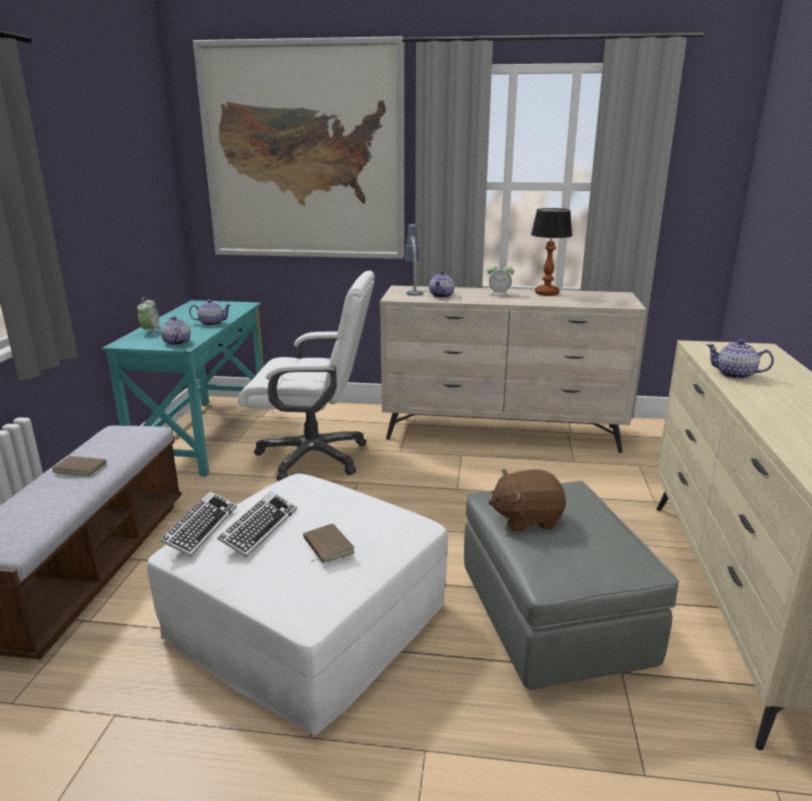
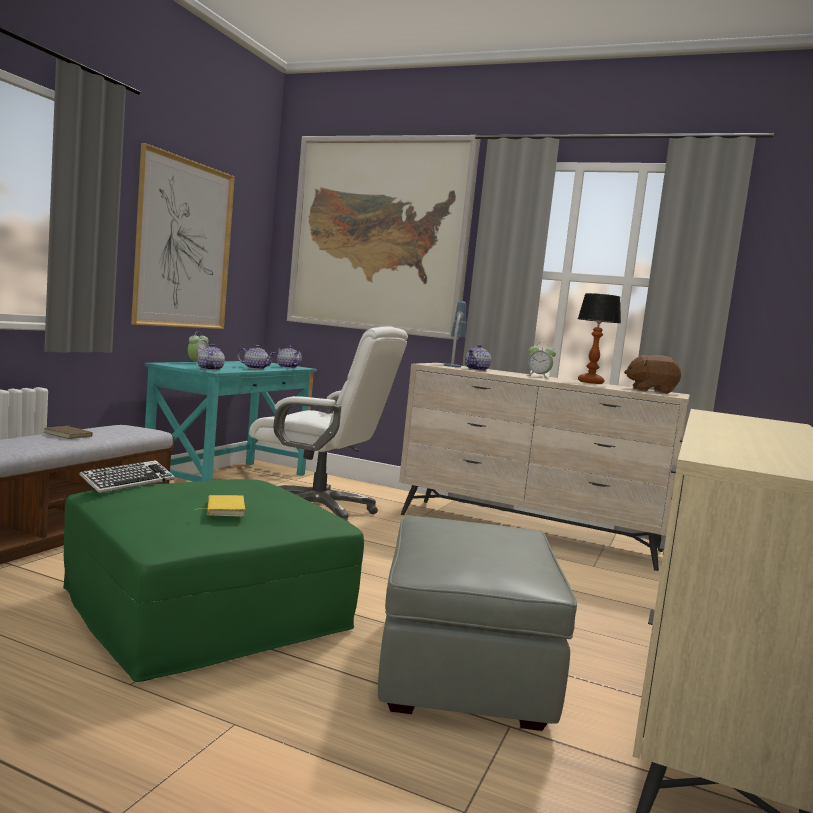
camera: 15 degrees right, 15 degrees down
(104, 203) = (184, 245): none -> picture
(259, 528) = (176, 490): keyboard -> none
(307, 620) = (206, 609): white ottoman -> green ottoman
(326, 546) = (223, 509): brown book -> yellow book
(526, 519) = (445, 533): brown plush toy -> brown plush toy (651, 391)
(735, 375) = (721, 422): teapot -> teapot (287, 367)

